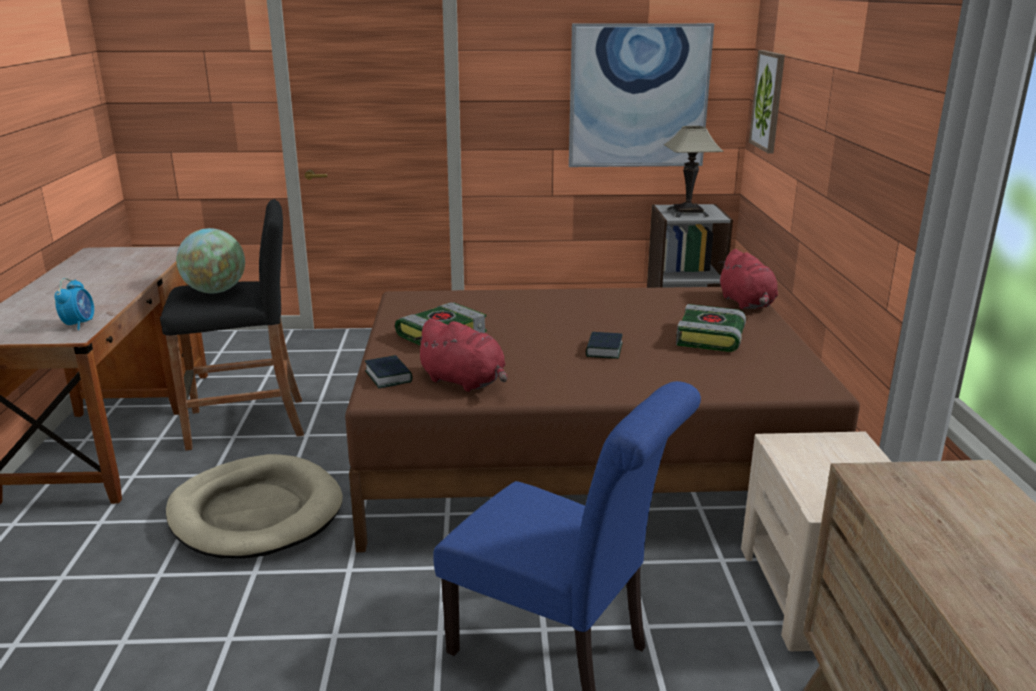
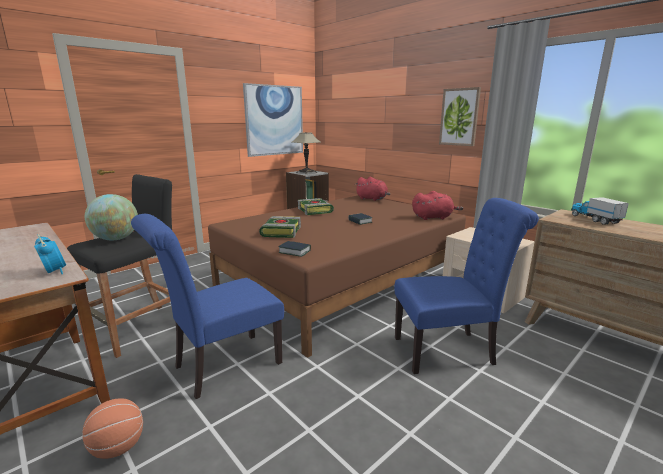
camera: 40 degrees left, 5 degrees down
(76, 549) = (118, 447): none -> basketball
(256, 512) = (221, 366): beige dog bed -> blue chair
(465, 382) = (333, 244): red plush toy -> red plush toy (433, 217)
(711, 338) = (386, 210): book -> book (315, 211)
(768, 101) = (334, 119): picture -> picture (459, 117)
(977, 514) = (594, 219): none -> toy truck

